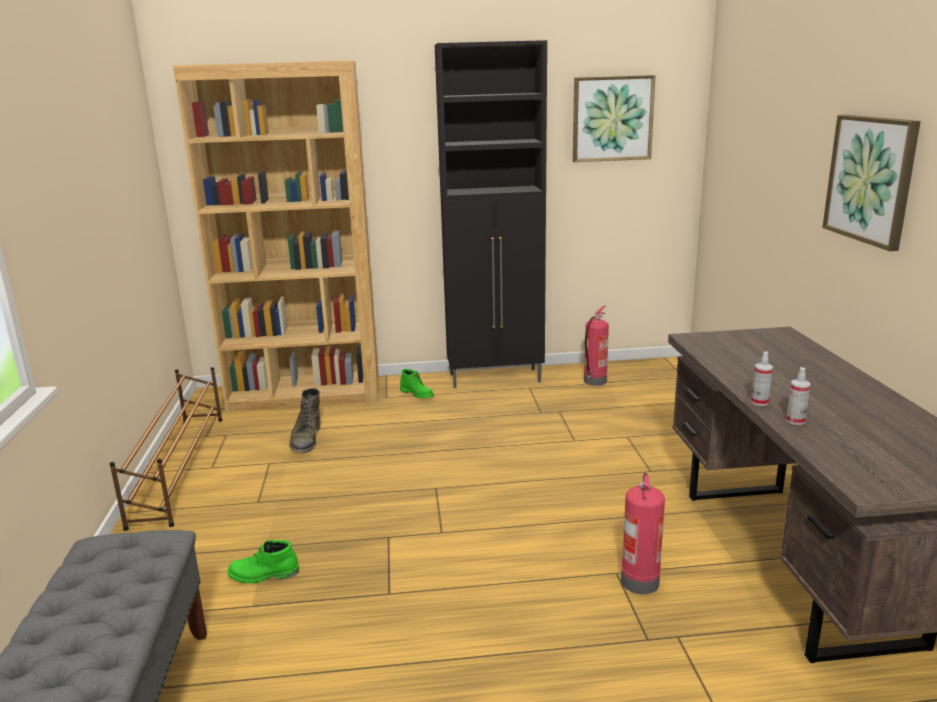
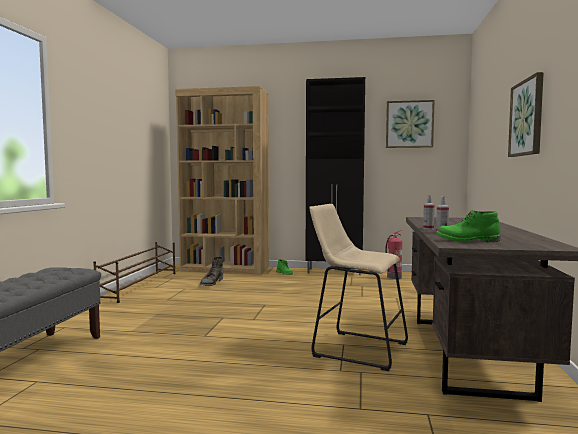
camera: 15 degrees right, 15 degrees down
(263, 575) = (146, 322): green boot -> green boot (467, 240)
(639, 580) = (355, 348): fire extinguisher -> beige stool

